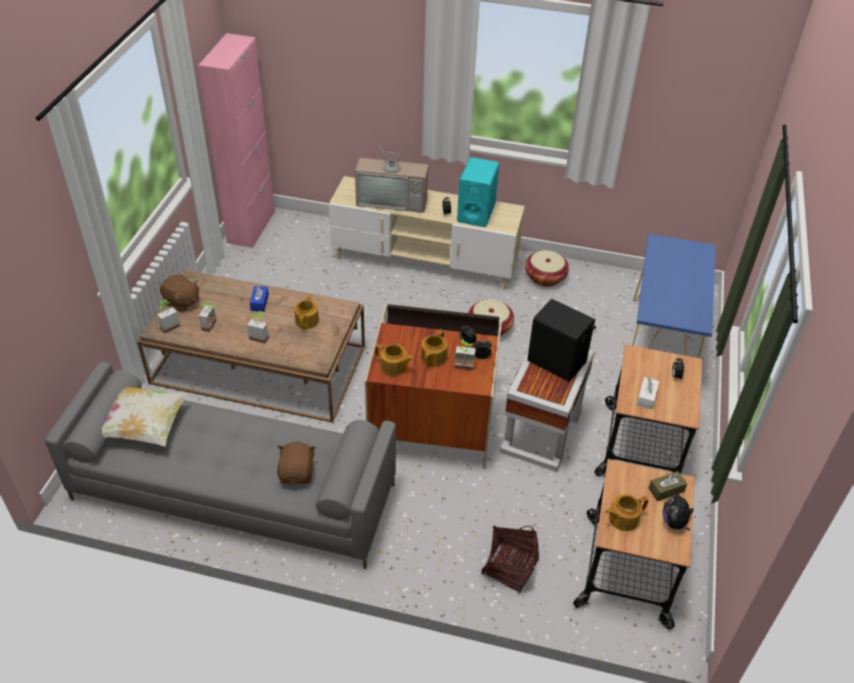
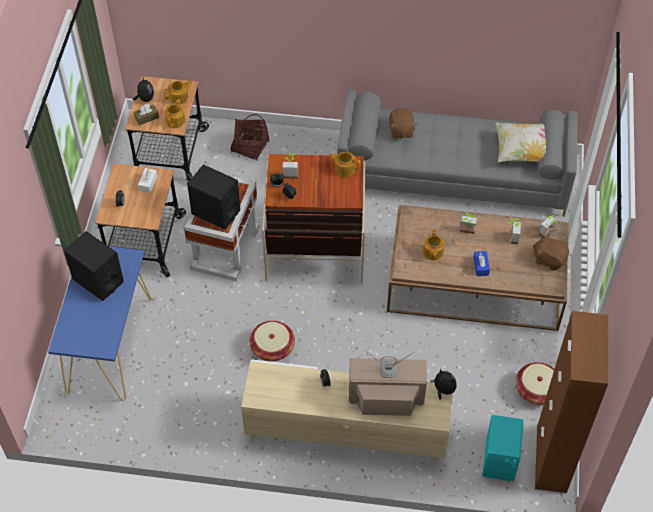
camera: 175 degrees right, 10 degrees up
(251, 227) = (551, 459): pink cabinet -> brown cabinet
(339, 199) = (443, 390): none -> plush toy
(433, 358) = (315, 180): teapot -> teapot (176, 120)
(476, 212) = (293, 388): turquoise speaker -> turquoise speaker (499, 460)
(545, 277) = (216, 422): basket -> basket (536, 390)
(682, 296) = (98, 281): none -> black speaker

